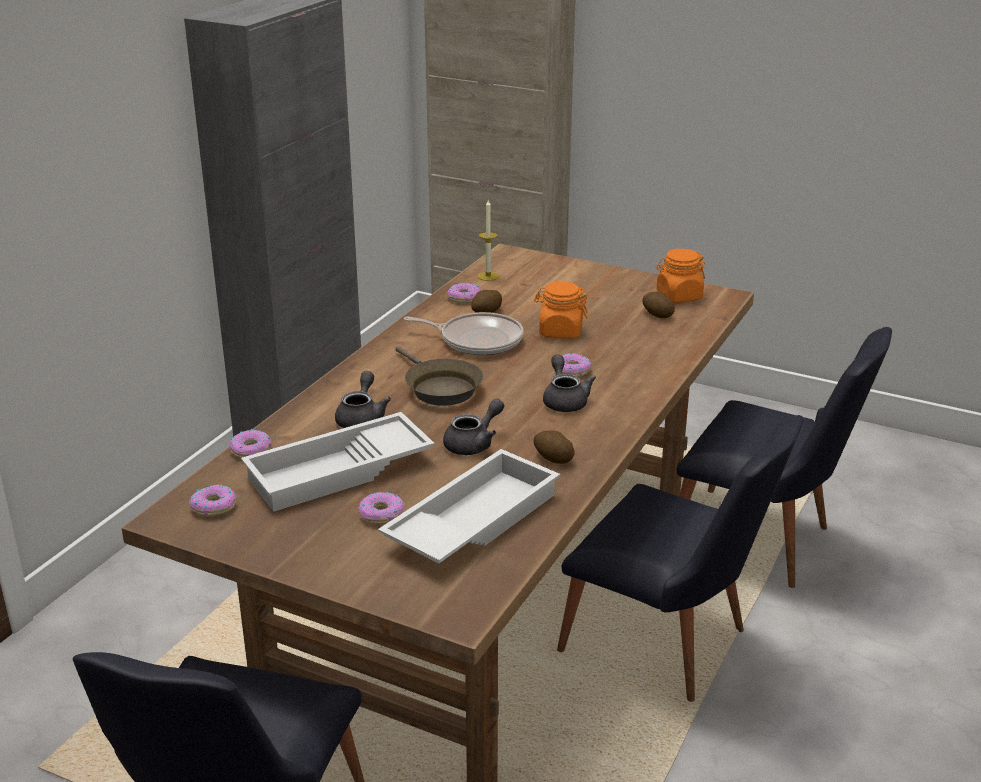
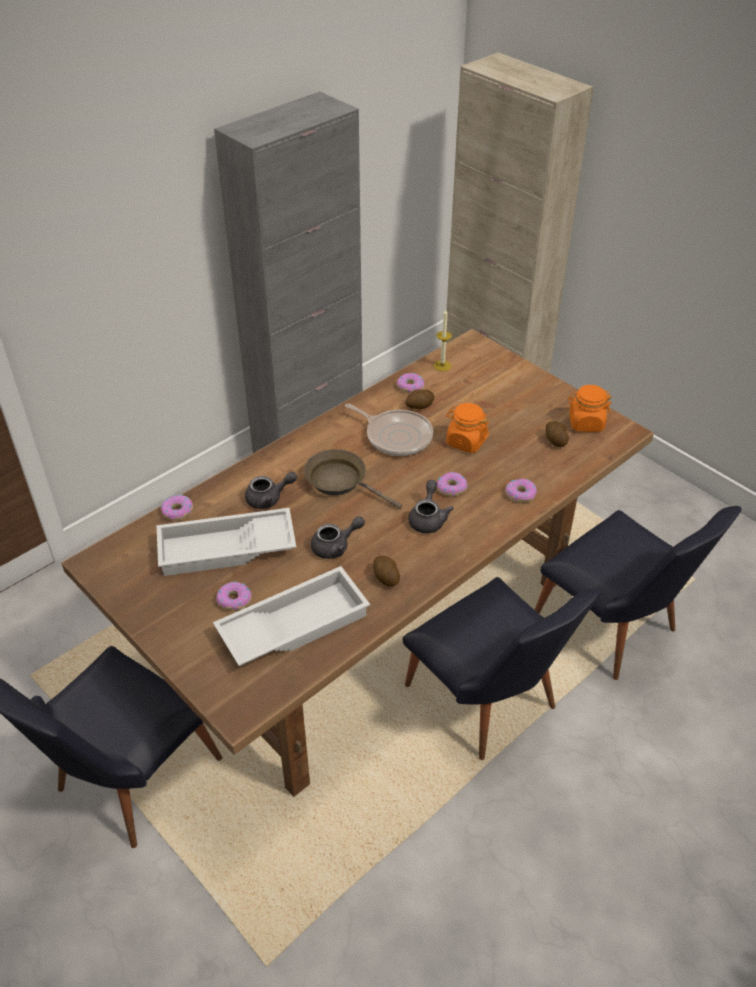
camera: 20 degrees right, 15 degrees up
(213, 506) = (127, 560): donut -> donut (520, 494)
(362, 418) = (269, 498): grey teapot -> grey teapot turned 45 degrees clockwise
(439, 388) = (340, 481): brown frying pan -> brown frying pan turned 135 degrees clockwise

